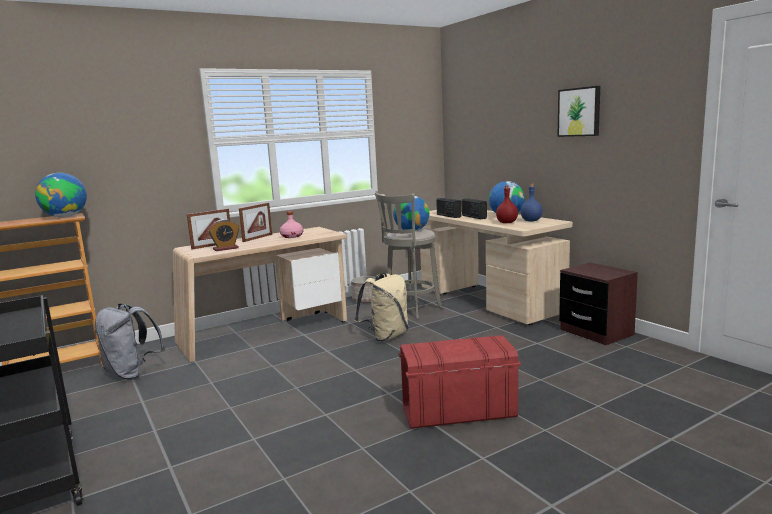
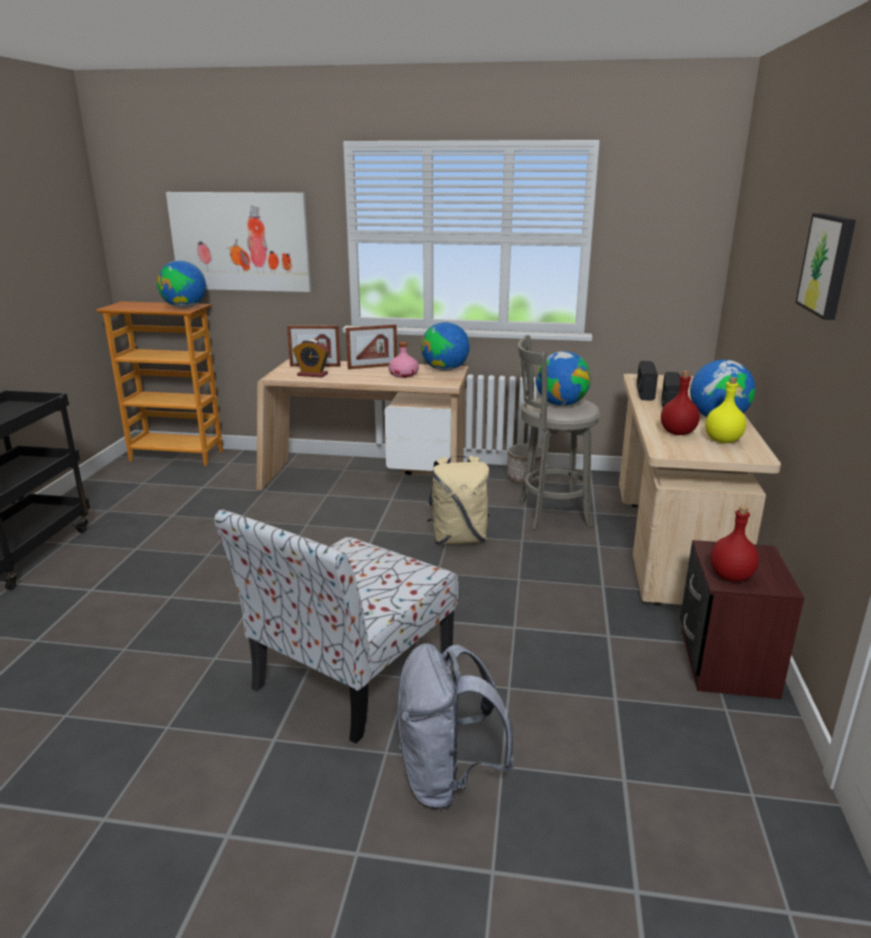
camera: 40 degrees right, 10 degrees up
(108, 153) = (240, 242): none -> picture
(132, 374) = (208, 483): grey backpack -> grey backpack (447, 778)
(311, 230) = (445, 370): none -> globe
(458, 412) = (351, 673): red storage box -> chair
(531, 221) = (723, 441): blue bottle -> yellow bottle
(603, 275) = (730, 577): none -> red bottle

